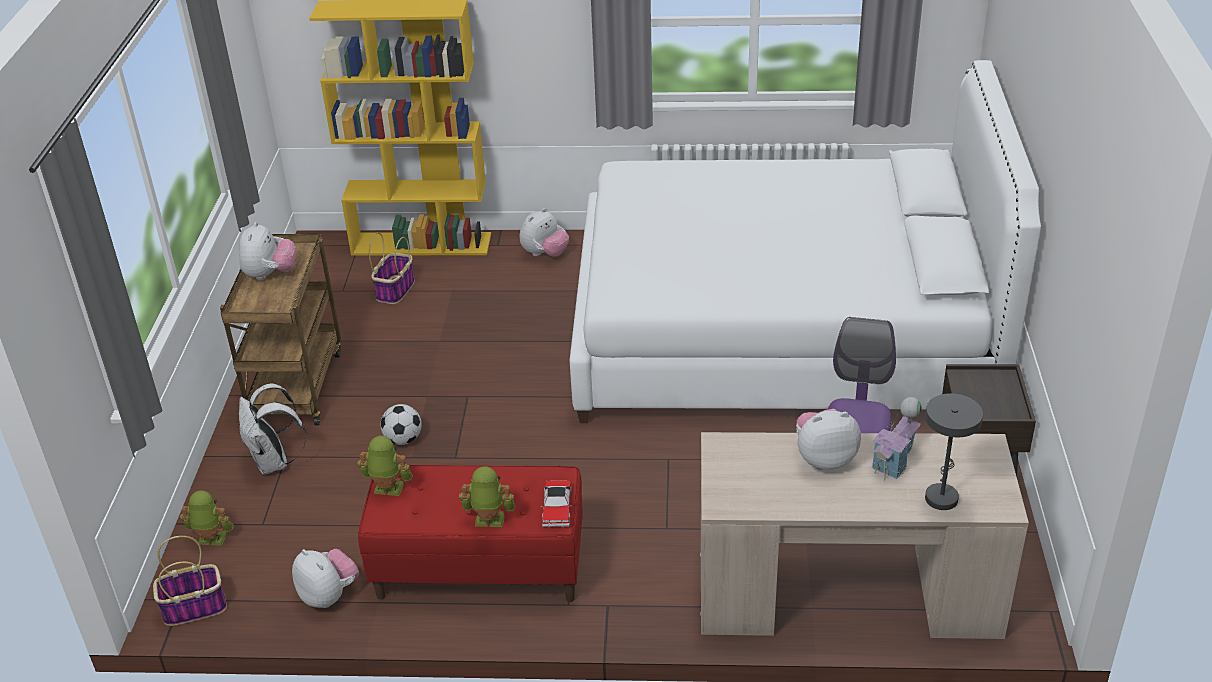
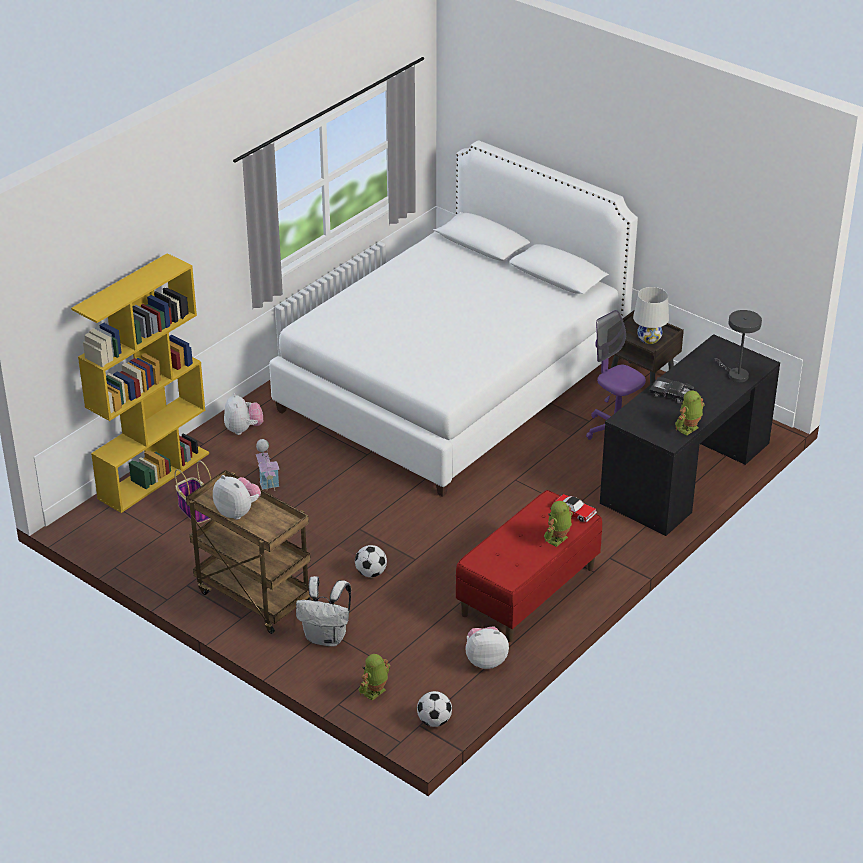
camera: 55 degrees left, 0 degrees up
(195, 607) = (434, 721): basket -> football
(387, 490) = (486, 566): toy robot -> toy robot (688, 429)
(824, 458) = (671, 394): plush toy -> black toy car
(845, 589) = (685, 472): beige desk -> black desk
(895, 460) = (696, 374): toy house -> toy house (267, 479)
(979, 404) = (649, 339): none -> white table lamp

